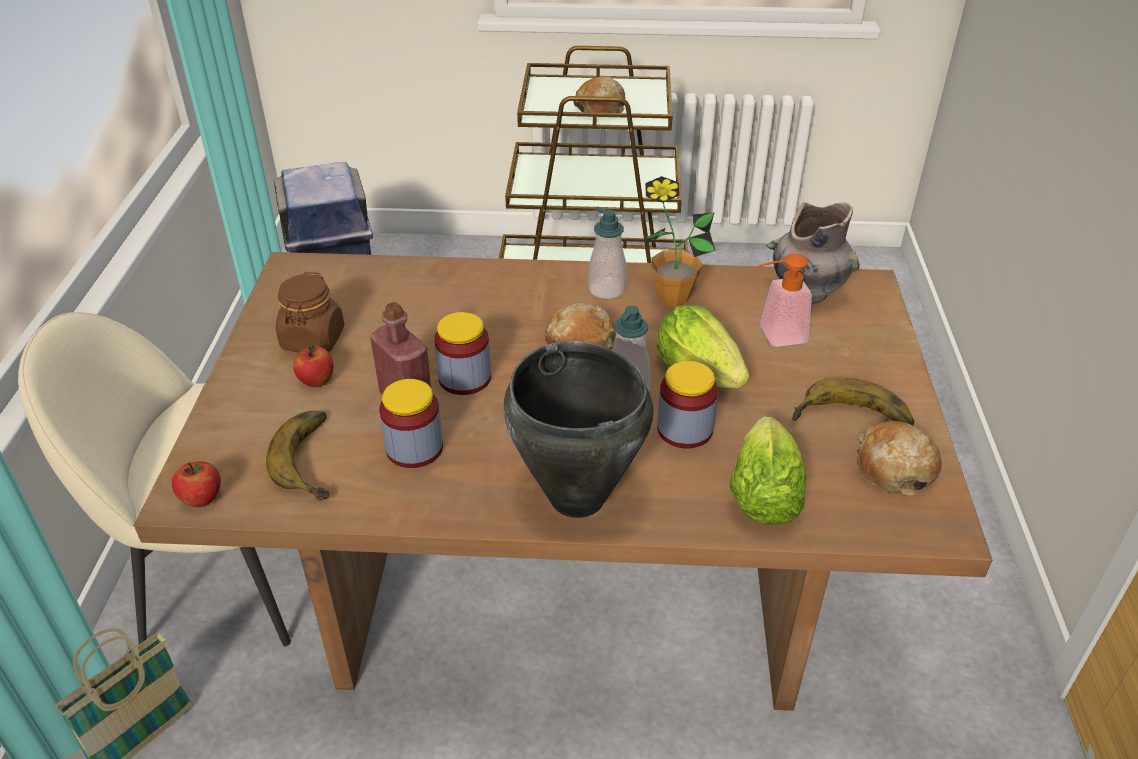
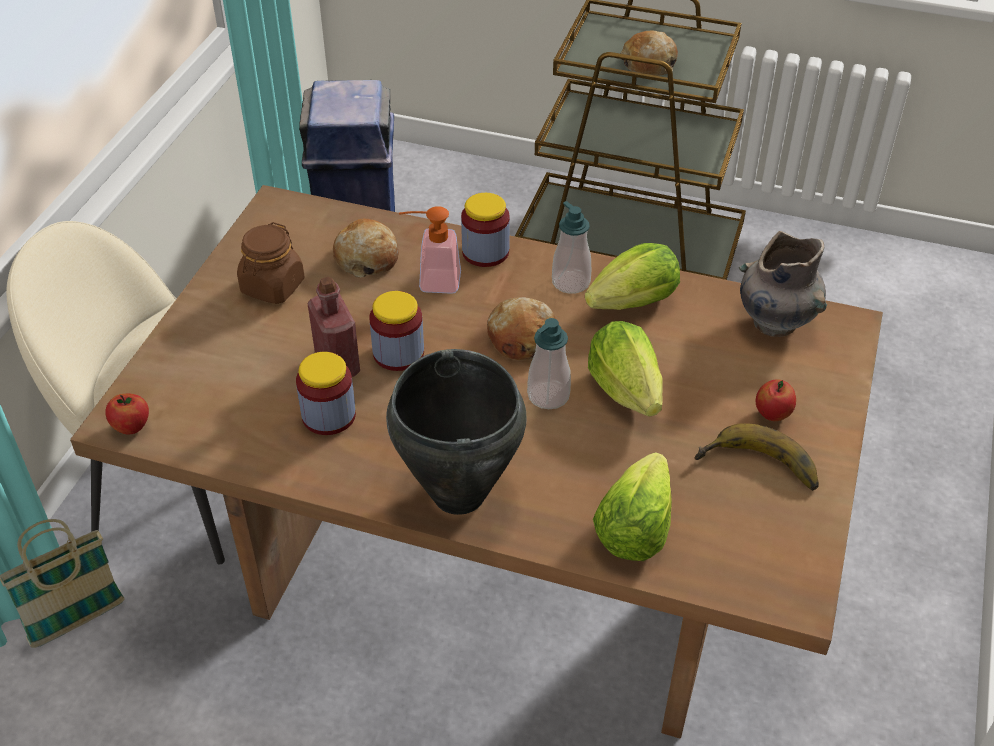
camera: 15 degrees right, 5 degrees up
(316, 381) = (263, 331): apple -> apple (772, 414)
(316, 458) = (239, 408): banana -> none
(673, 297) = (634, 303): potted plant -> lettuce
(684, 429) = (587, 447): jar -> jar (485, 252)
(774, 336) = (720, 364): soap dispenser -> soap dispenser (431, 281)
(894, 468) = (777, 528): bread -> bread (366, 257)

